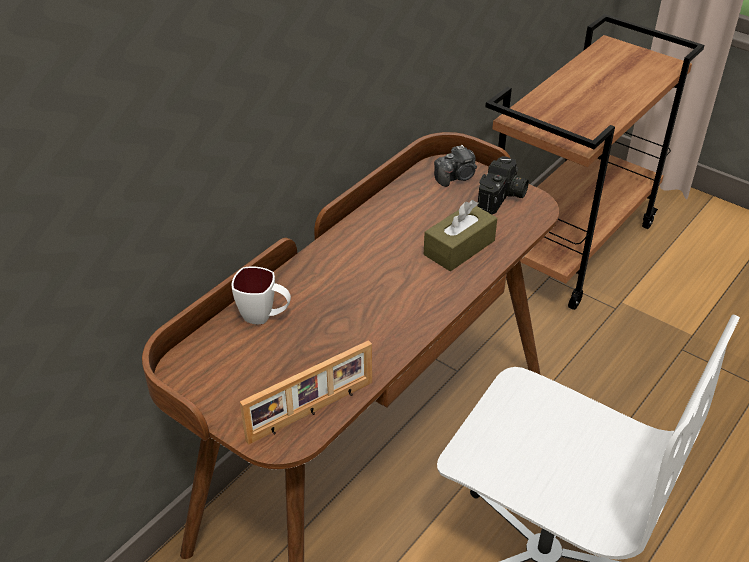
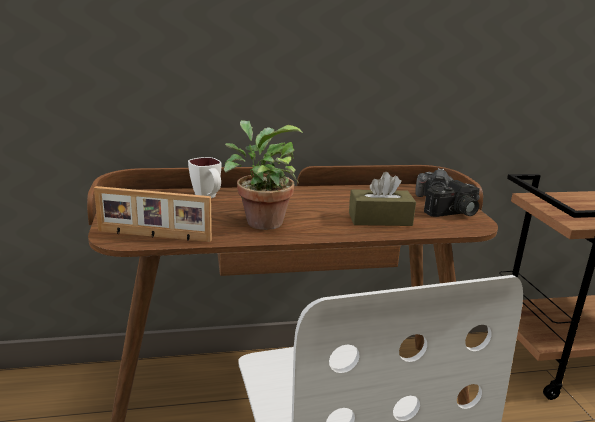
camera: 40 degrees right, 20 degrees down
(369, 321) = (260, 221): none -> potted plant

